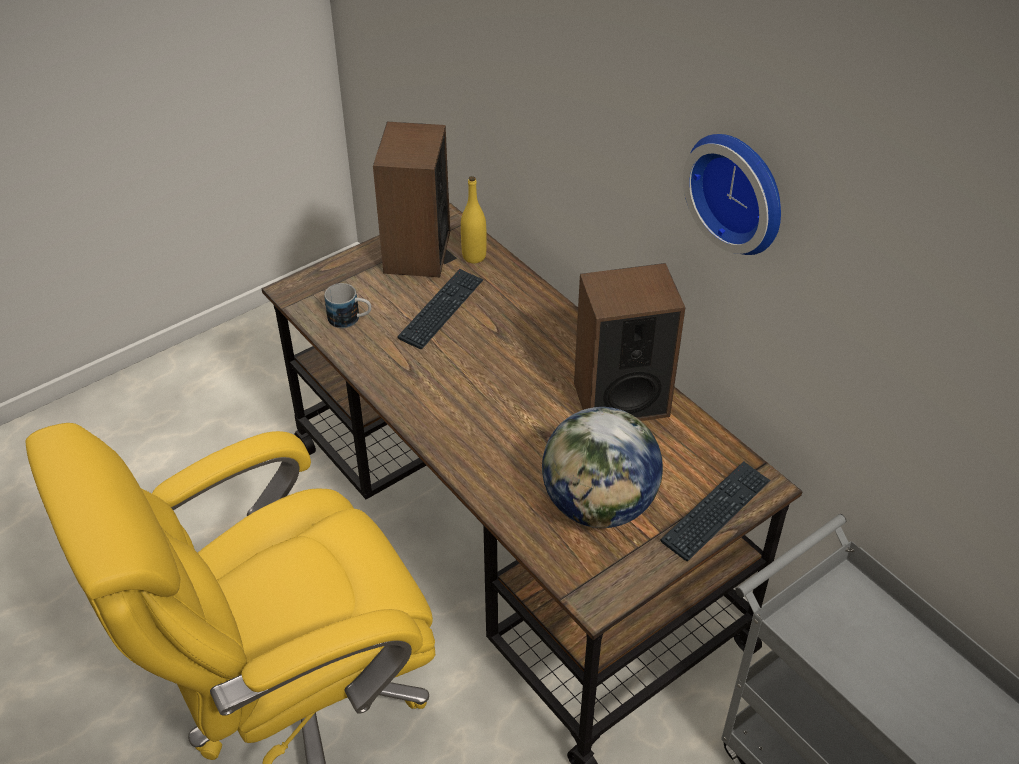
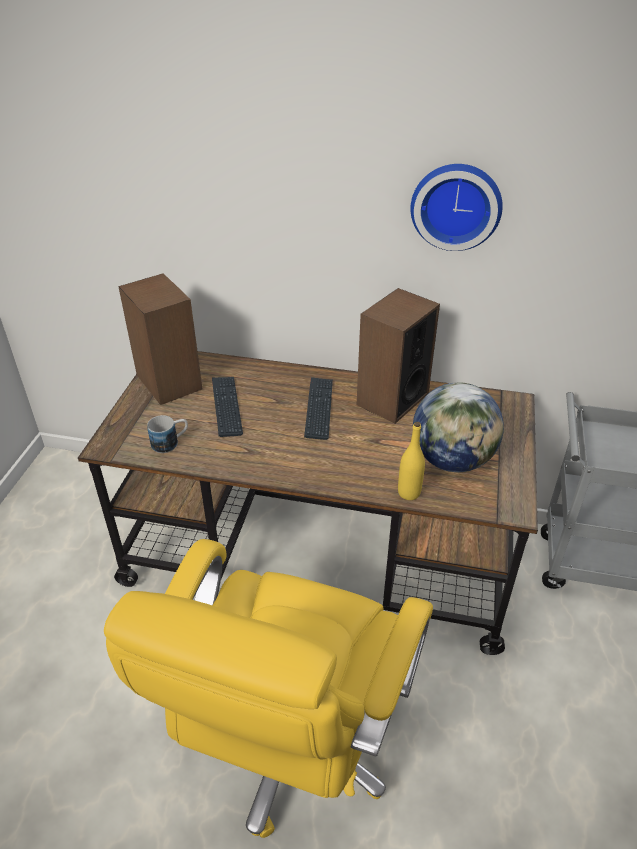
camera: 40 degrees left, 5 degrees down
(474, 256) = (210, 367): yellow bottle -> yellow bottle (409, 493)
(716, 512) = (511, 427): keyboard -> keyboard (319, 408)

